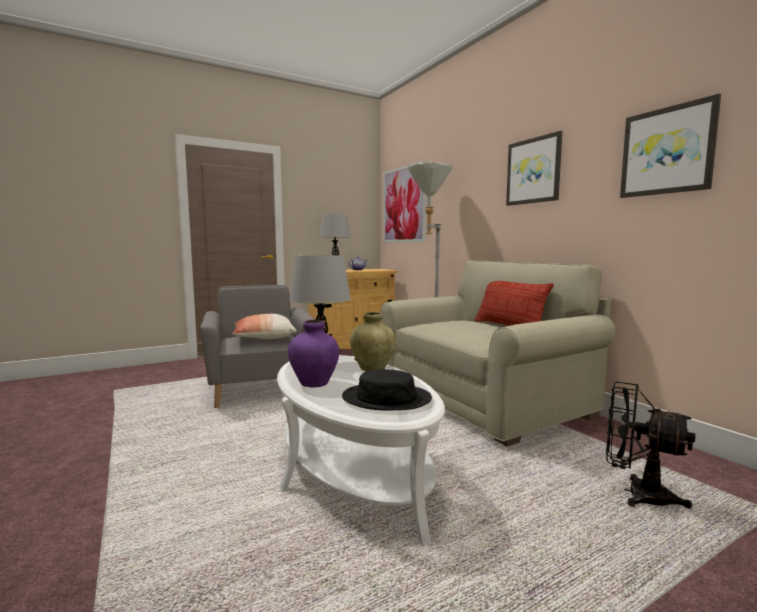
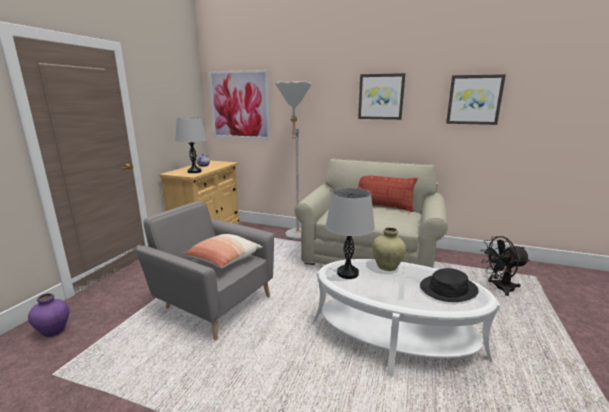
camera: 40 degrees left, 10 degrees up
(314, 383) = (391, 294): purple vase -> purple vase (54, 331)

